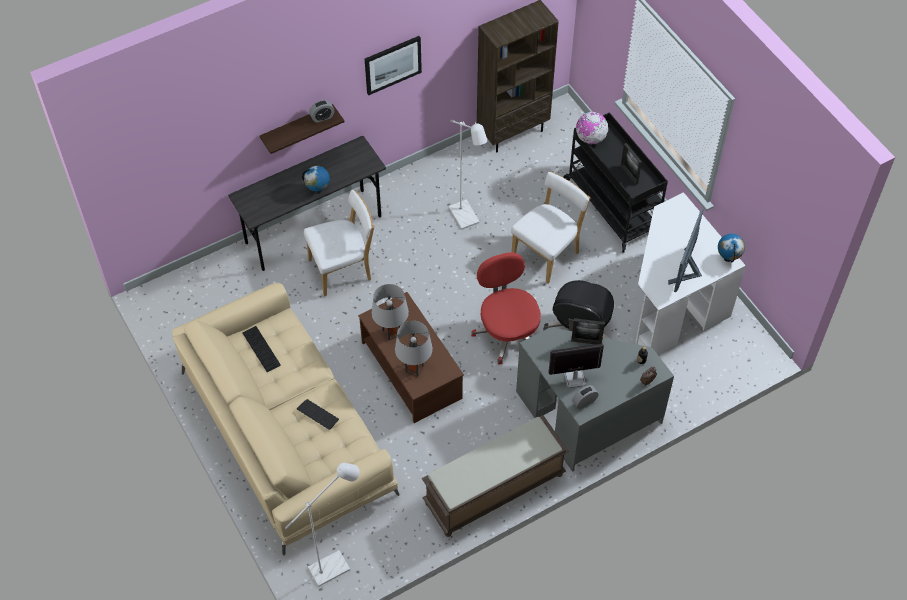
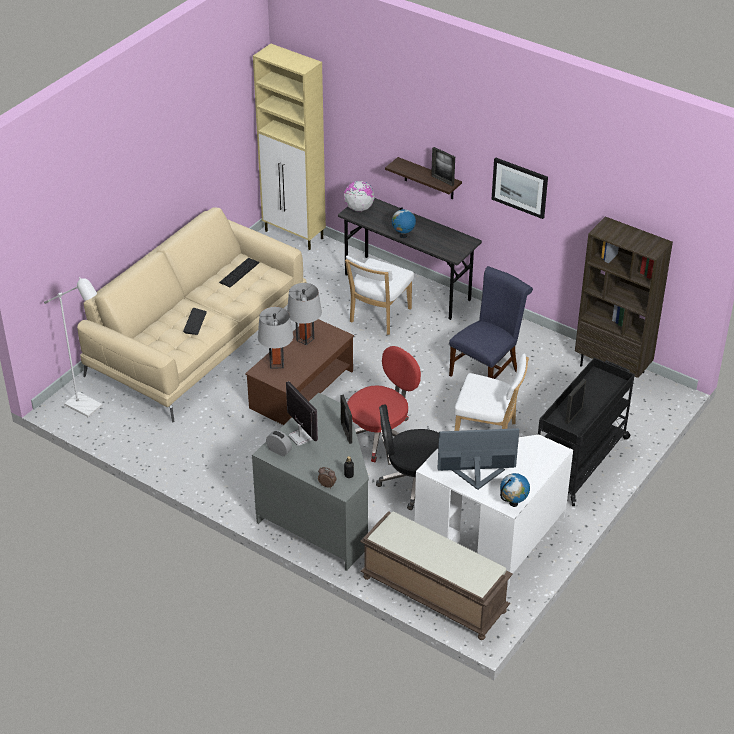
camera: 65 degrees right, 15 degrees down
(170, 288) = (294, 235): none -> beige cabinet
(322, 117) = (442, 180): alarm clock -> picture frame
(343, 269) = (378, 317): white chair -> white chair turned 75 degrees clockwise
(466, 220) = (487, 371): white floor lamp -> blue chair
(494, 490) = (209, 478): brown bench -> brown bench (432, 594)
(590, 138) = (597, 377): globe -> globe (359, 208)

